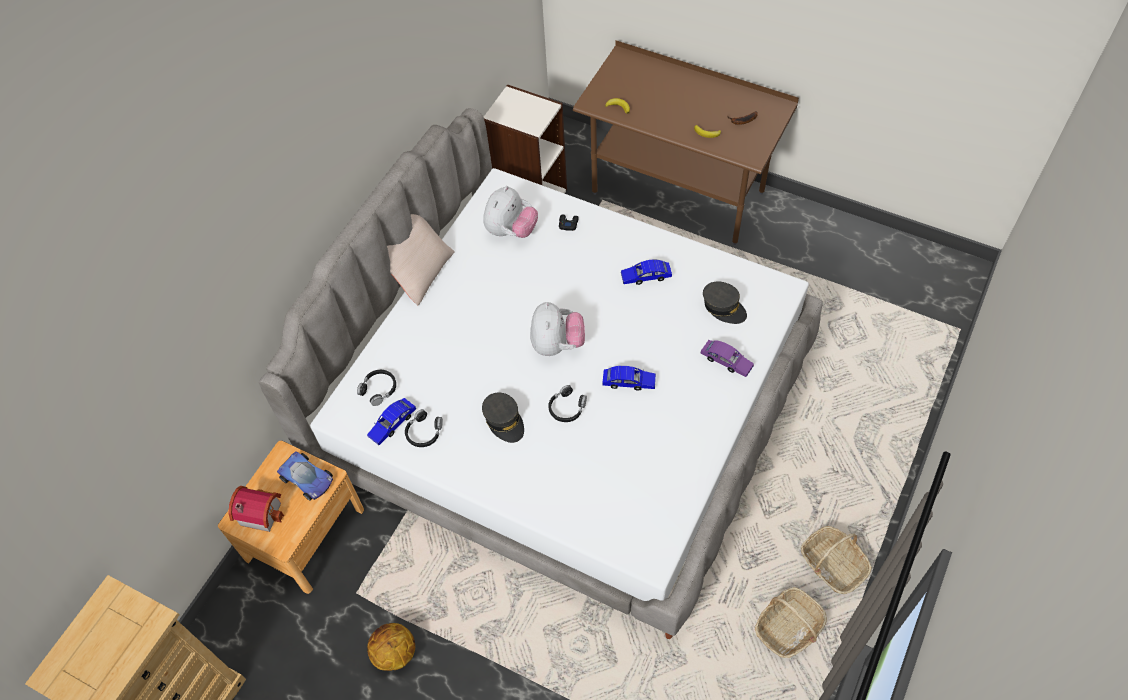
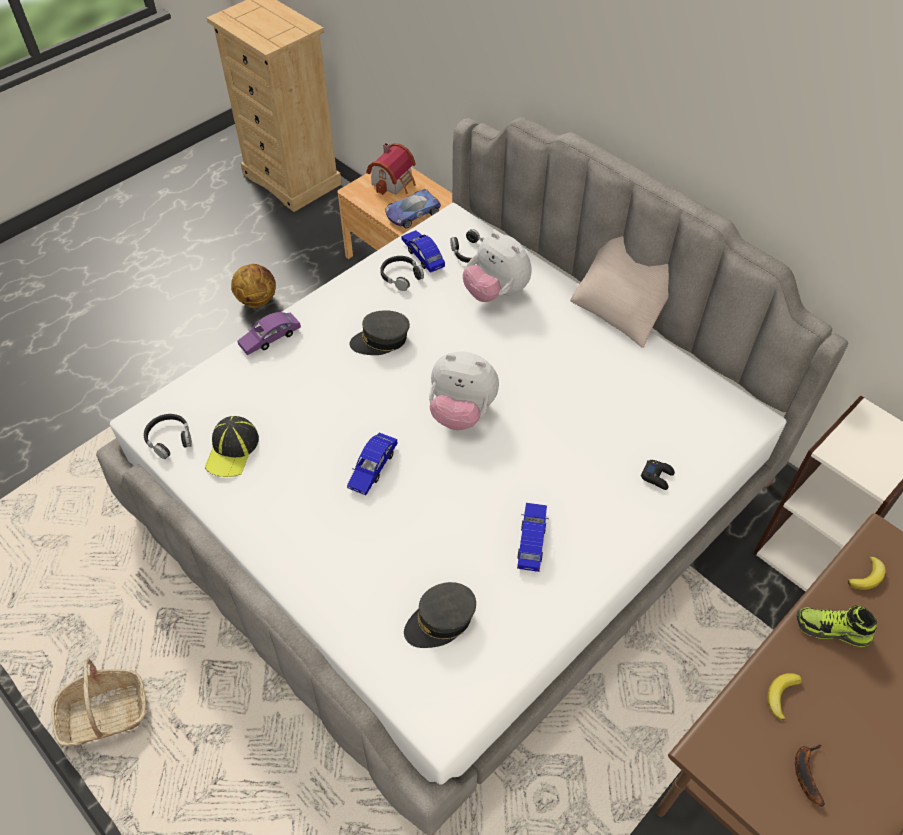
camera: 105 degrees right, 5 degrees down
(511, 231) = (662, 411): plush toy -> plush toy (496, 292)
(567, 408) = (369, 398): black headphones -> black headphones (169, 439)
(652, 481) = (232, 450): none -> cap
(659, 118) = (831, 630): none -> shoe
(726, 361) = (350, 589): purple toy car -> purple toy car (270, 338)
(788, 627) = (70, 629): basket -> none

